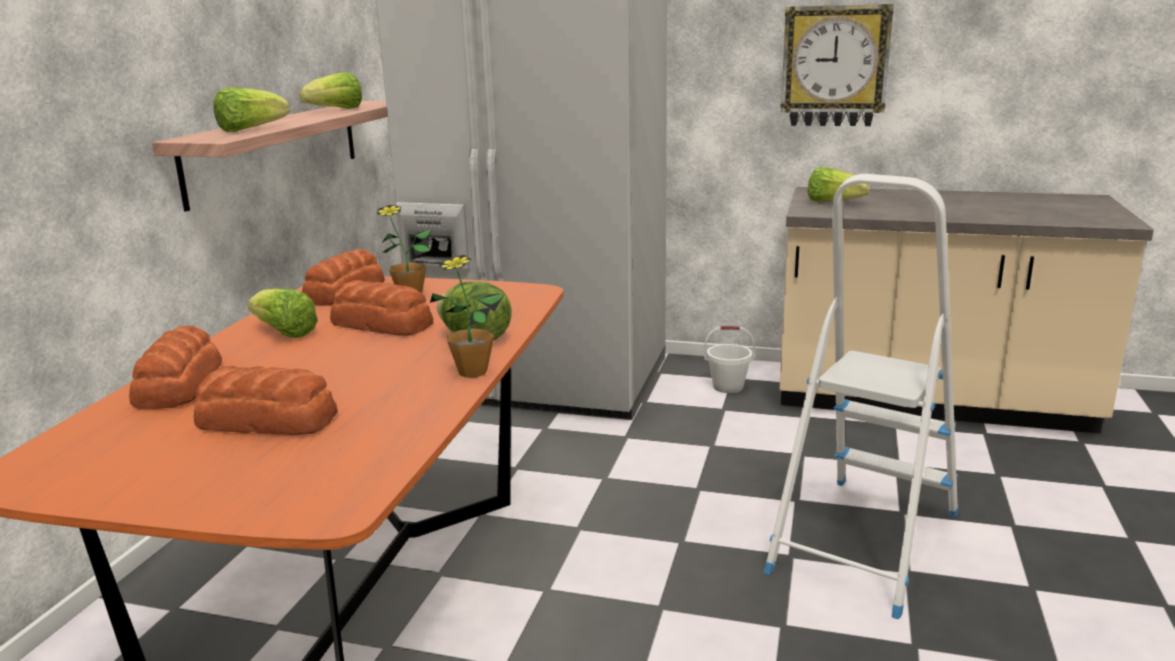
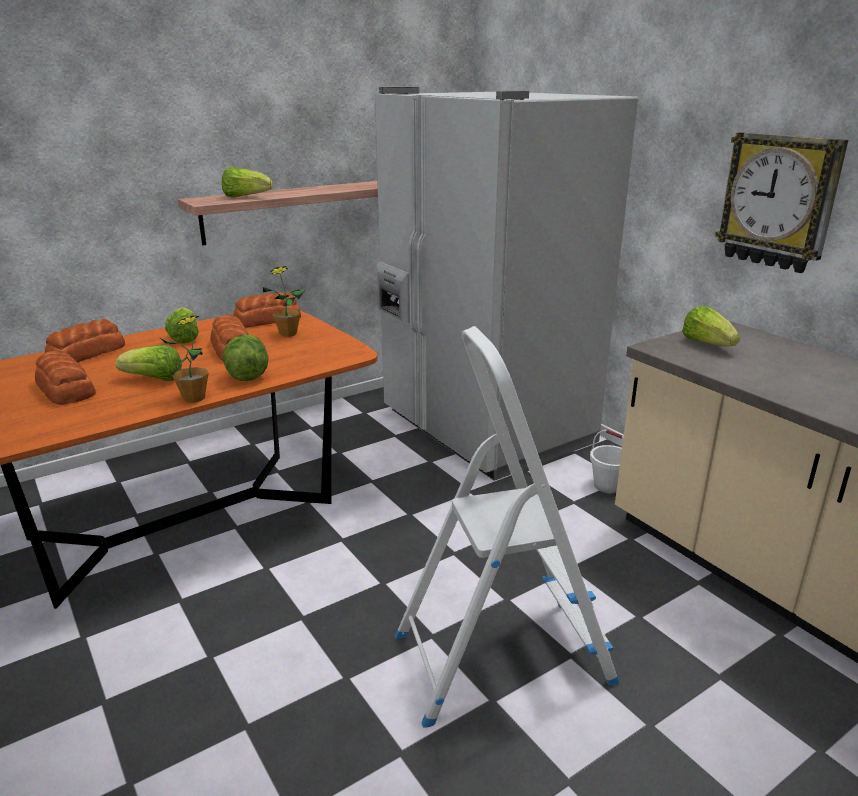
camera: 40 degrees right, 5 degrees up
(336, 110) = (352, 186): lettuce -> lettuce (154, 379)

